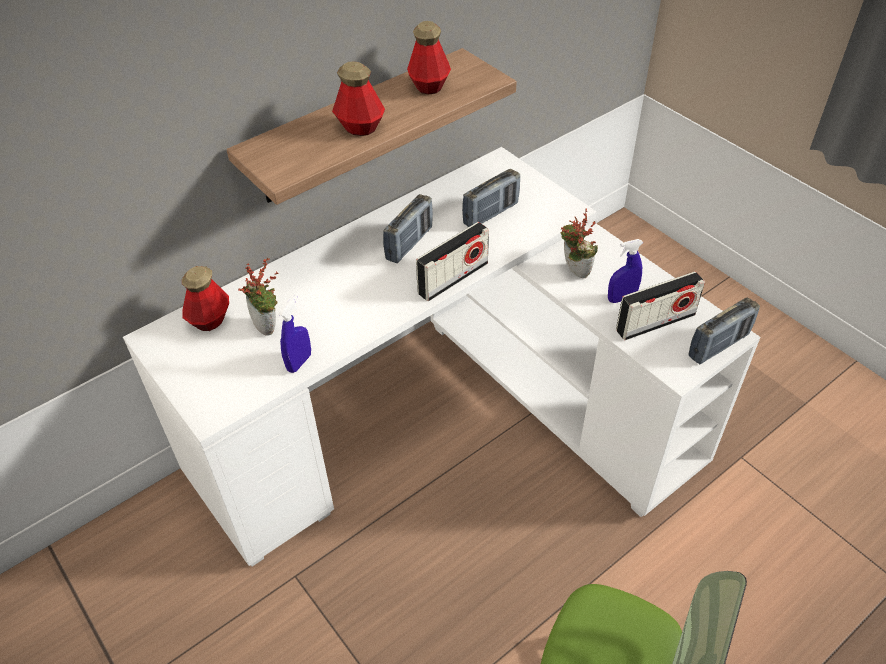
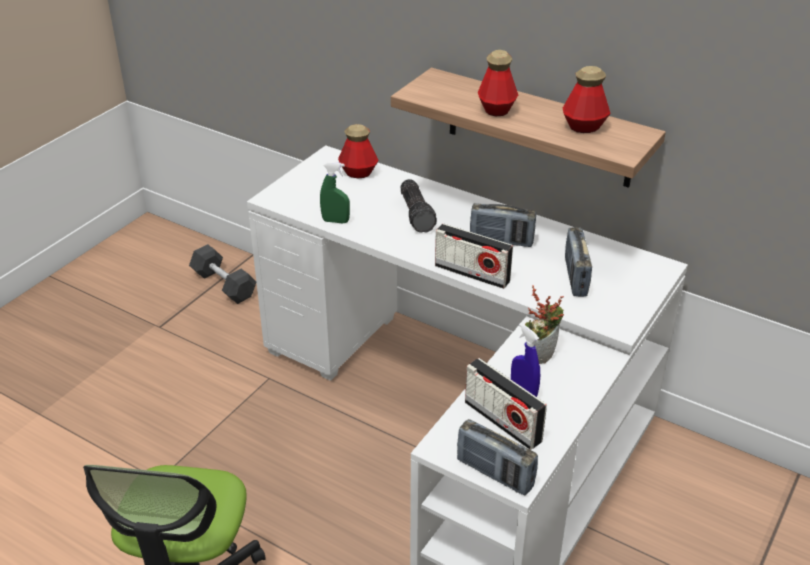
camera: 70 degrees right, 10 degrees down
(89, 593) = (224, 285): none -> grey dumbbell
(269, 326) = (365, 198): potted plant -> none
(299, 362) = (335, 221): blue spray bottle -> green spray bottle
(326, 291) = (417, 214): none -> flashlight
(491, 214) = (575, 277): radio -> radio turned 60 degrees clockwise

